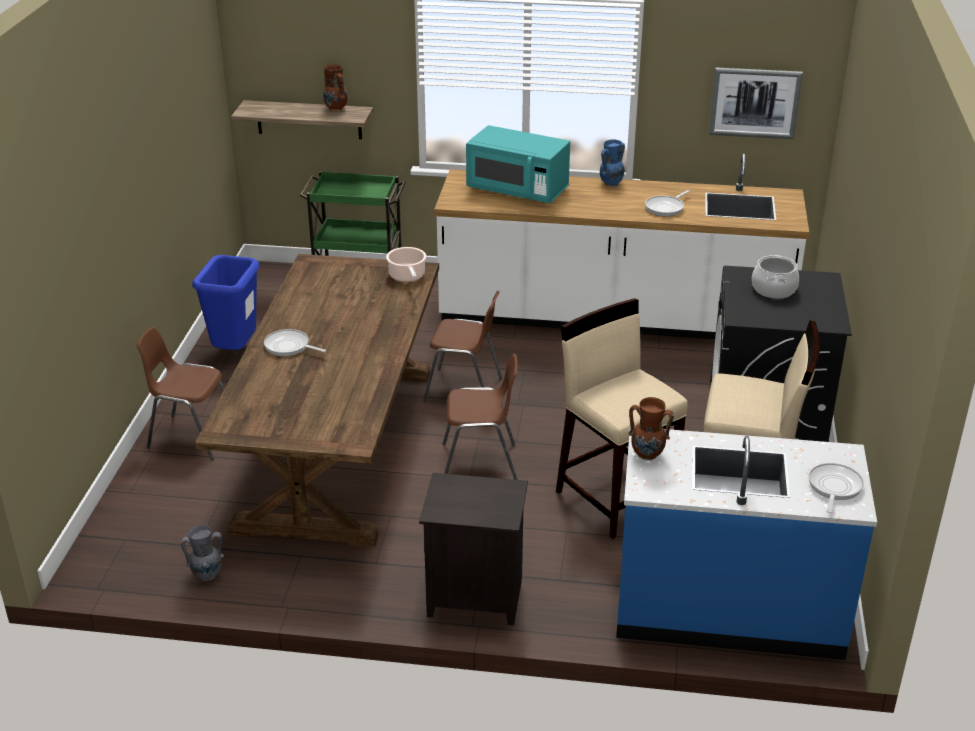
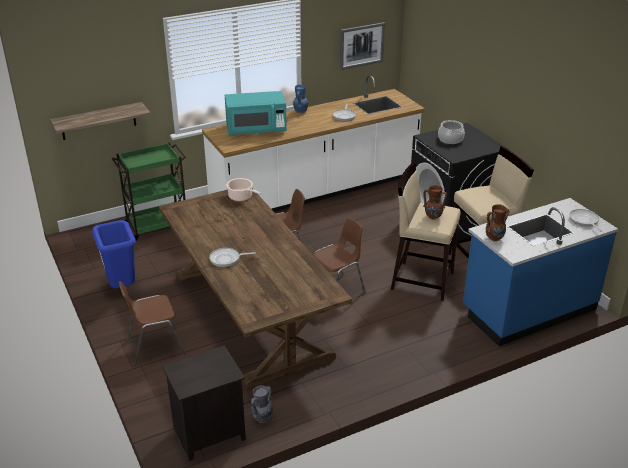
camera: 35 degrees left, 0 degrees up
(336, 109) = (120, 108): brown vase -> brown vase (433, 217)
(473, 598) = (414, 360): black nightstand -> black nightstand (208, 435)

